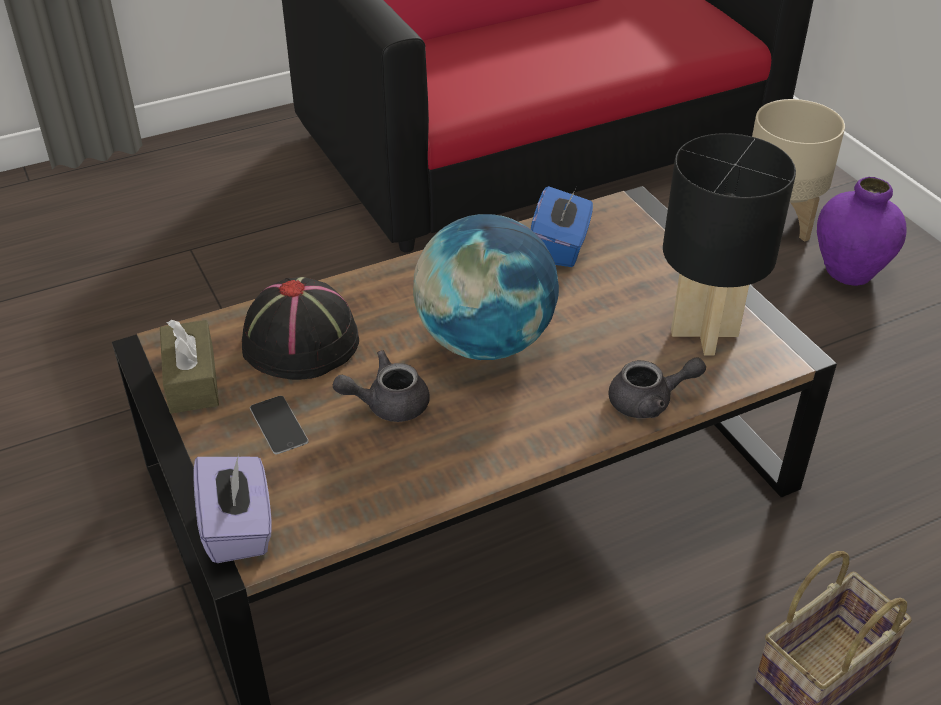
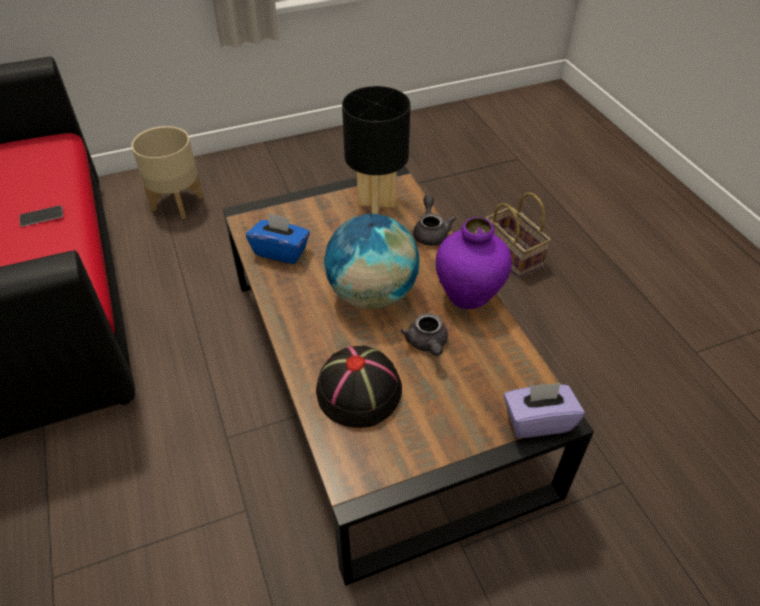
camera: 85 degrees left, 5 degrees up
(192, 380) = (394, 459): brown tissue box -> none
(278, 425) = (445, 402): phone -> phone (41, 216)
(848, 273) = (239, 187): purple vase -> purple vase (468, 296)

